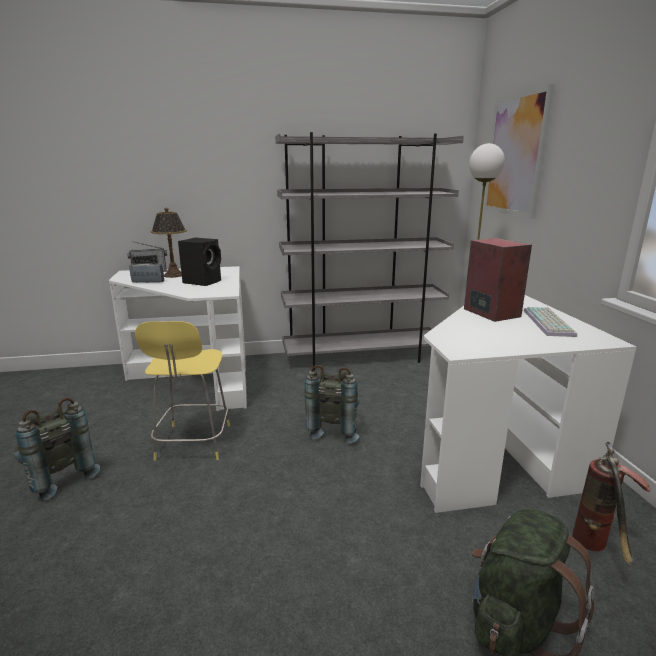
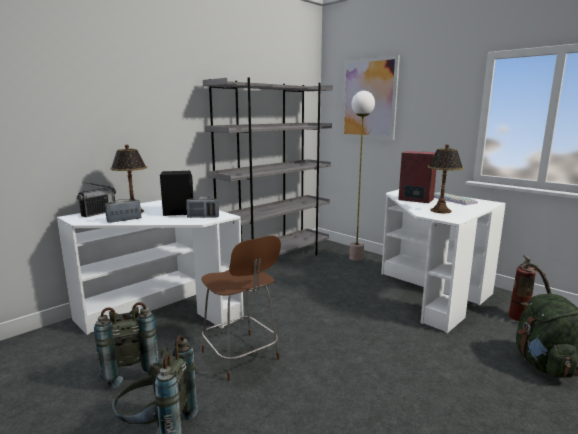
camera: 35 degrees left, 5 degrees down
(193, 444) = (241, 357): yellow stool -> brown stool
(207, 290) = (203, 217): none -> radio
(334, 429) = (327, 310): grey backpack -> grey backpack (130, 371)
(479, 336) = (440, 210): none -> table lamp

